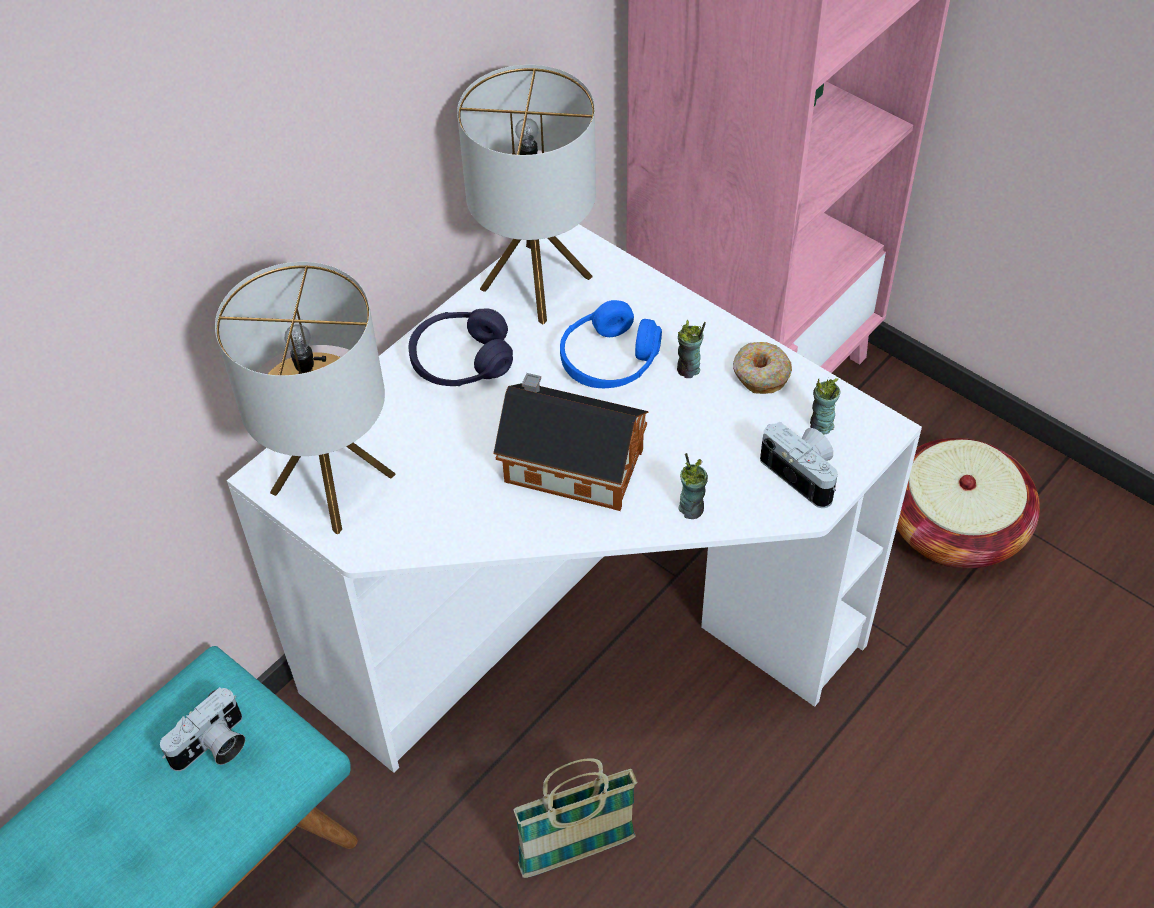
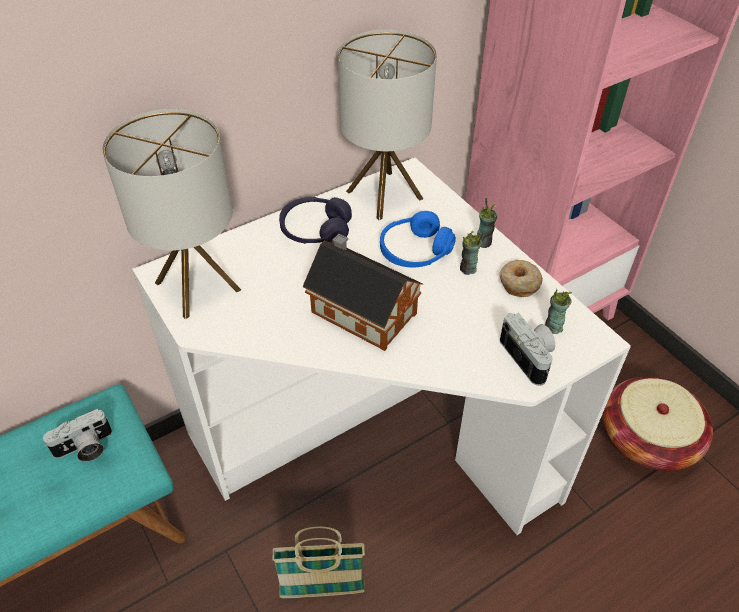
camera: 15 degrees right, 5 degrees down
(691, 508) = (437, 362): cup -> cup (484, 242)

